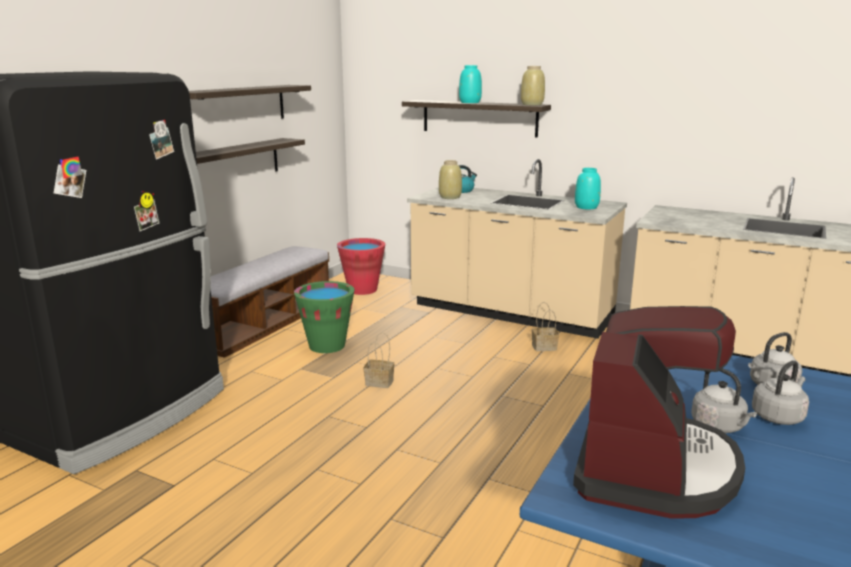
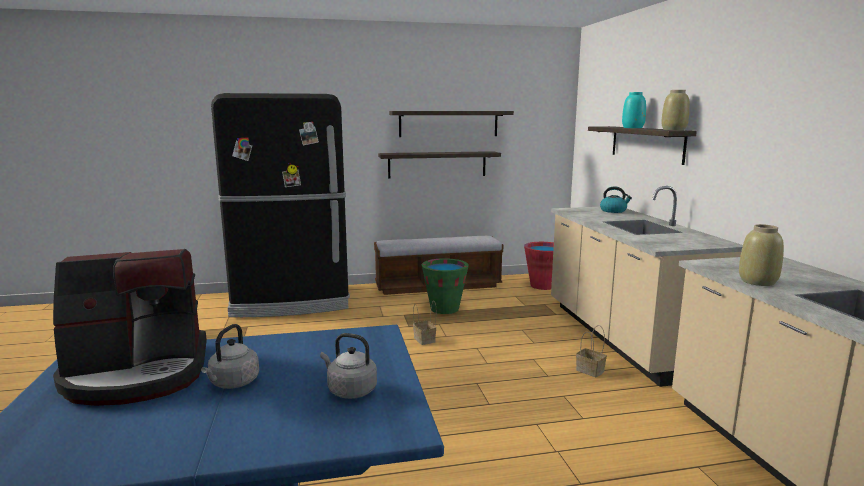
camera: 50 degrees right, 5 degrees down
(450, 197) = (585, 213): beige vase -> beige vase (757, 281)
(586, 207) = (680, 240): turquoise vase -> none
(778, 416) = (279, 403): grey kettle -> none

